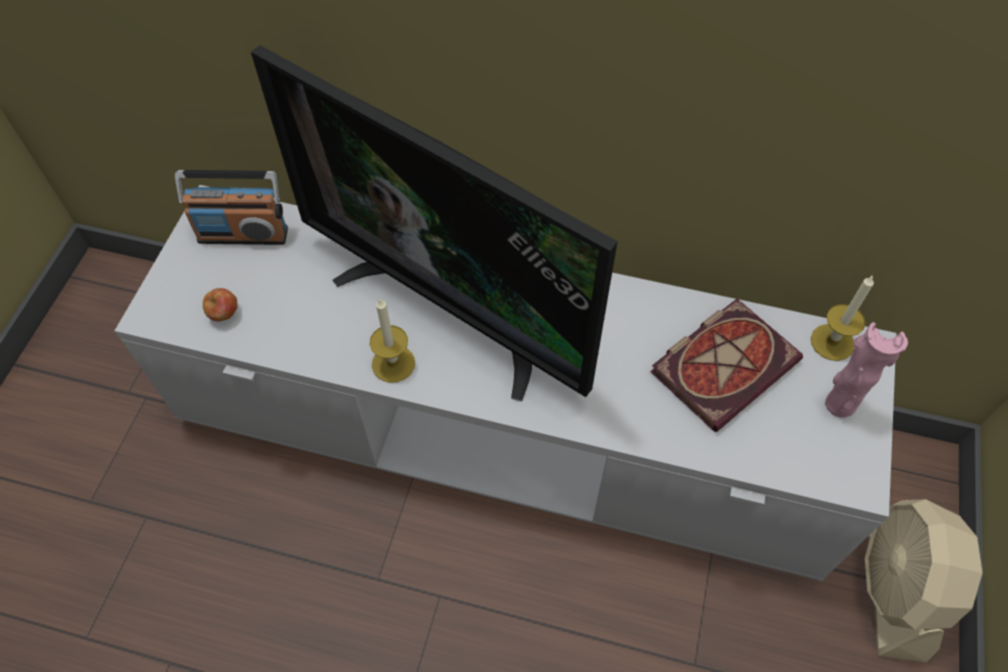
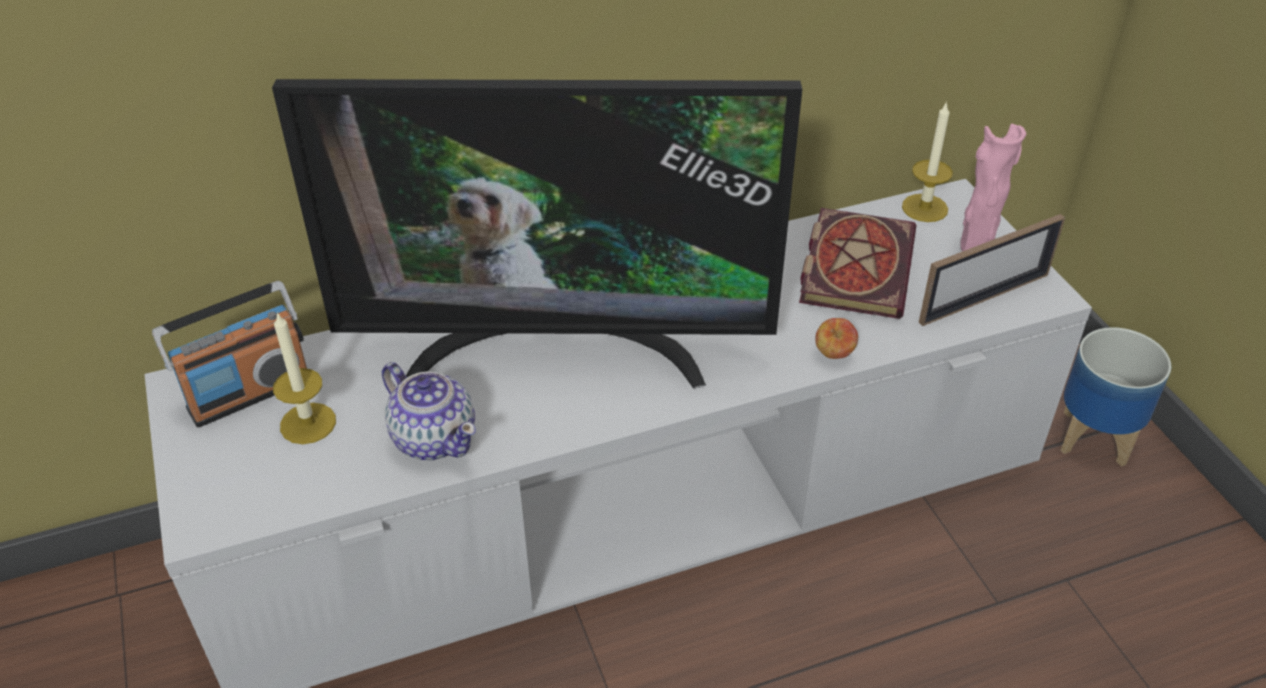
camera: 35 degrees left, 15 degrees down
(225, 314) = (299, 476): apple -> apple (834, 354)
(320, 334) = (434, 437): none -> teapot
(393, 363) = (542, 422): candle -> candle (308, 423)
(802, 453) = (984, 298): none -> picture frame
(894, 590) = (1095, 438): beige fan -> planter

